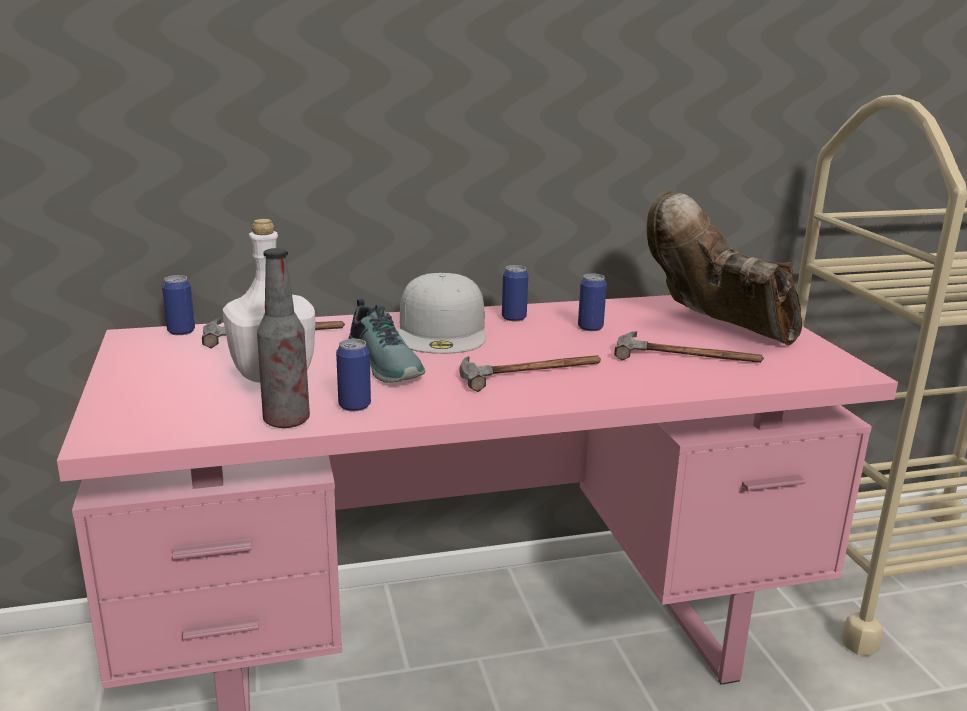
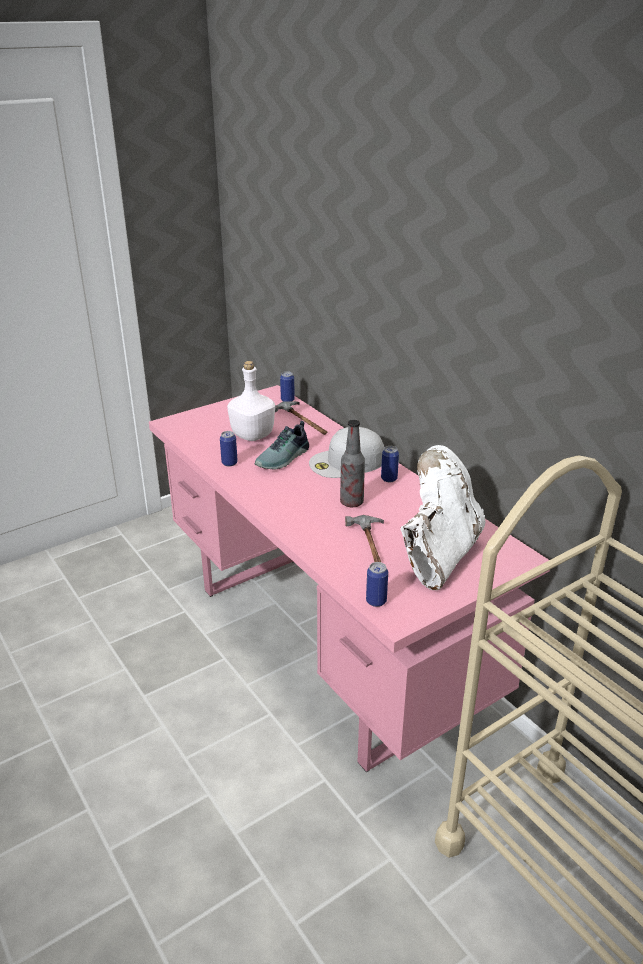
camera: 70 degrees right, 10 degrees up
(286, 421) = (204, 452): bottle -> bottle (351, 502)
(531, 372) = (305, 500): hammer -> none
(590, 328) = (395, 507): can -> can (376, 601)
(716, 329) = (438, 555): brown boot -> white boot

